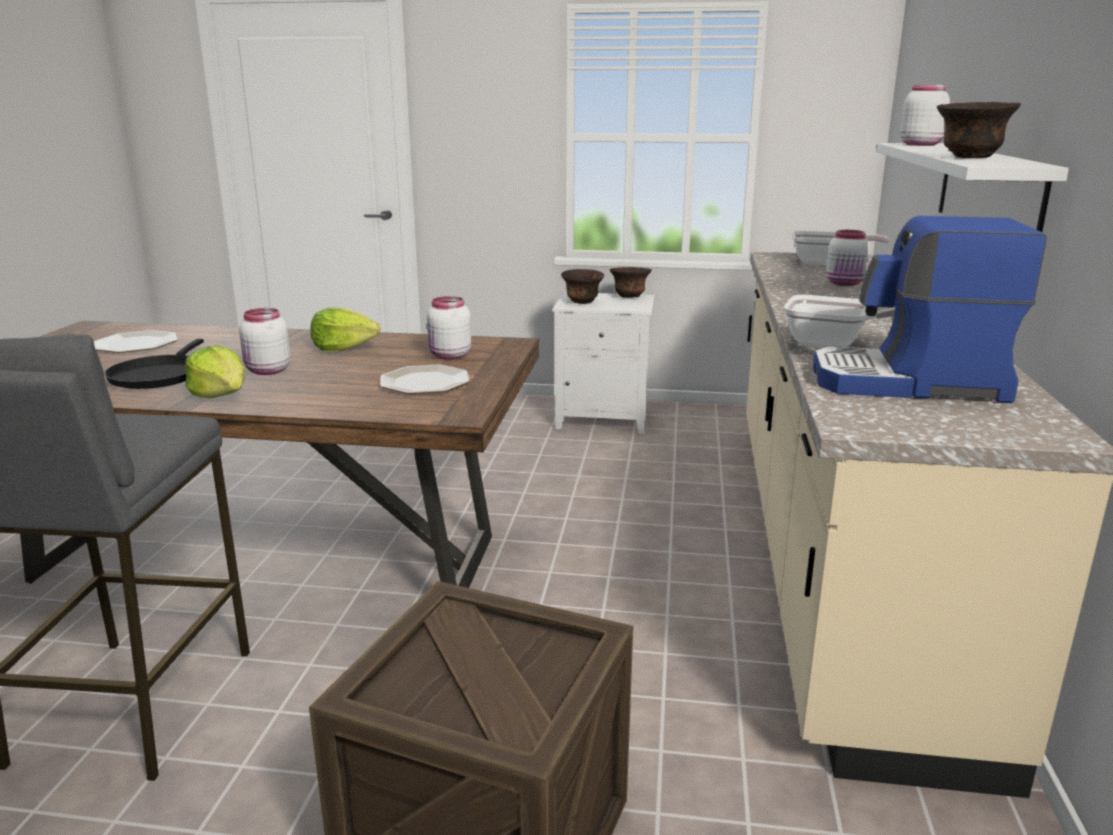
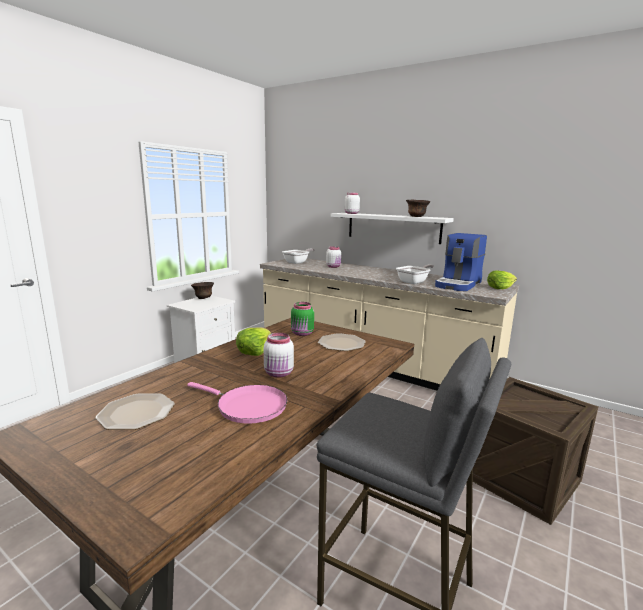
camera: 65 degrees left, 5 degrees down
(159, 375) = (247, 406): black frying pan -> pink frying pan
(221, 395) = (317, 389): lettuce -> lettuce (500, 288)
(449, 356) = (302, 334): white jar -> green jar
(582, 302) = (195, 306): brown bowl -> none

